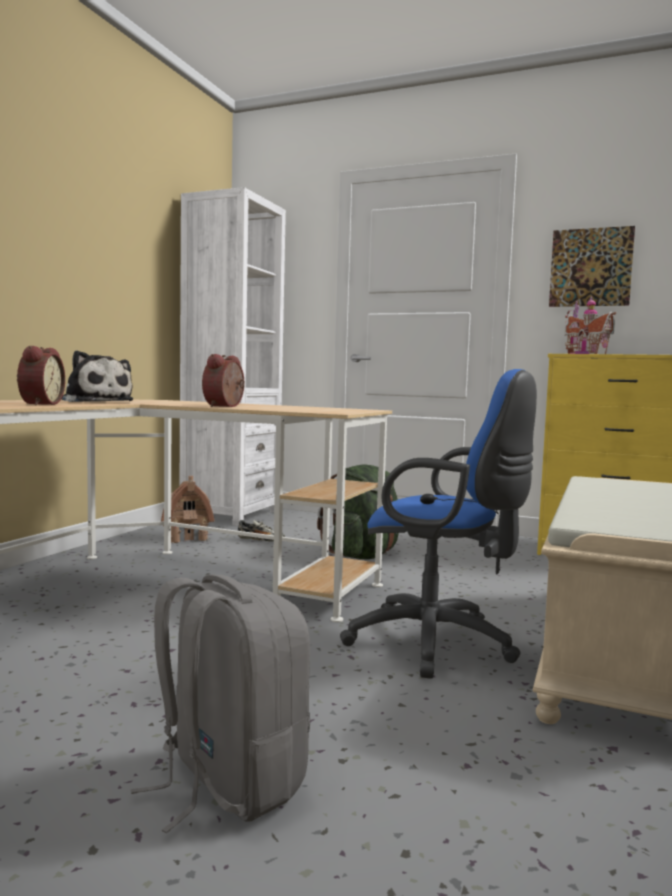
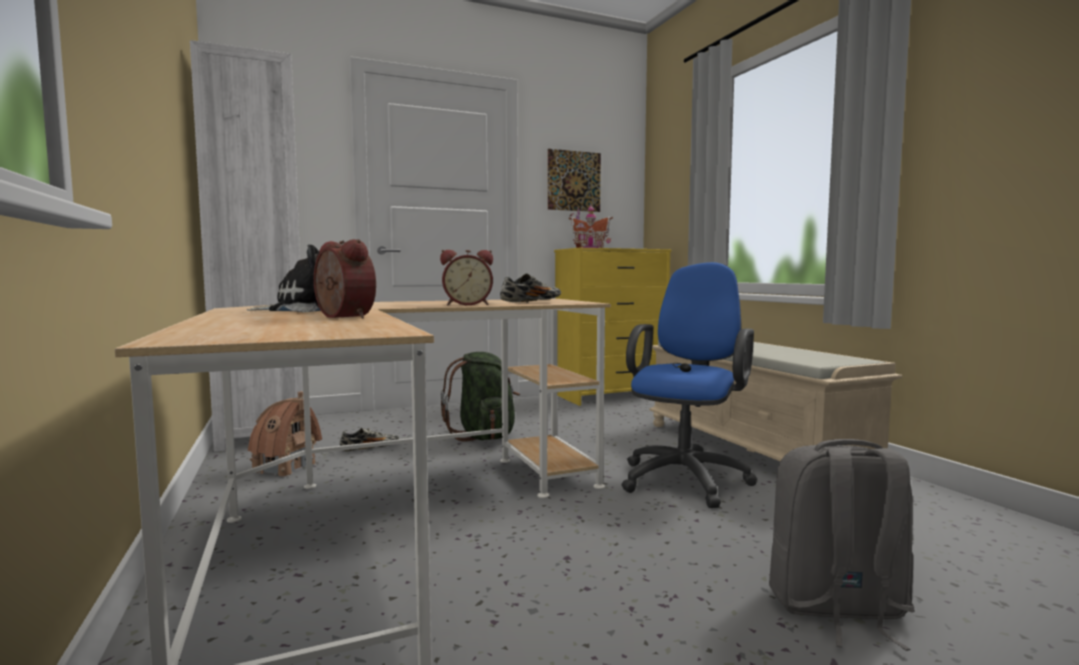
camera: 45 degrees left, 0 degrees up
(226, 406) = (467, 304): alarm clock -> alarm clock turned 75 degrees counterclockwise
(292, 409) = (531, 303): none -> shoe
(439, 644) = (686, 478): blue office chair -> blue office chair turned 45 degrees counterclockwise

